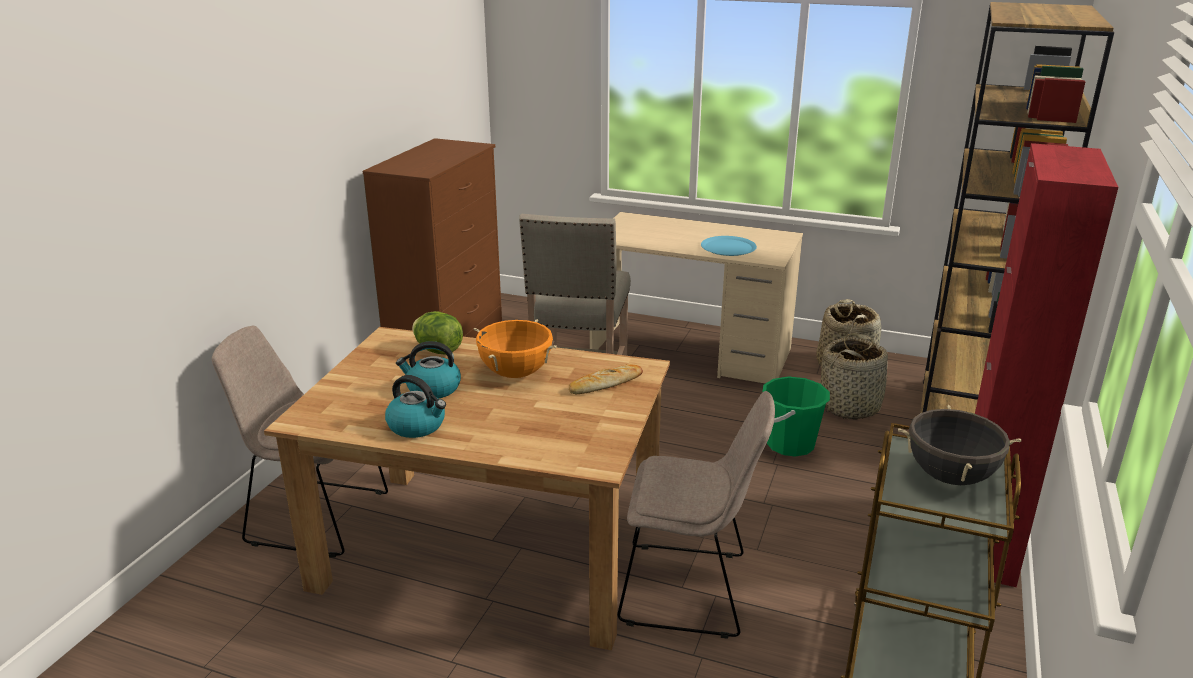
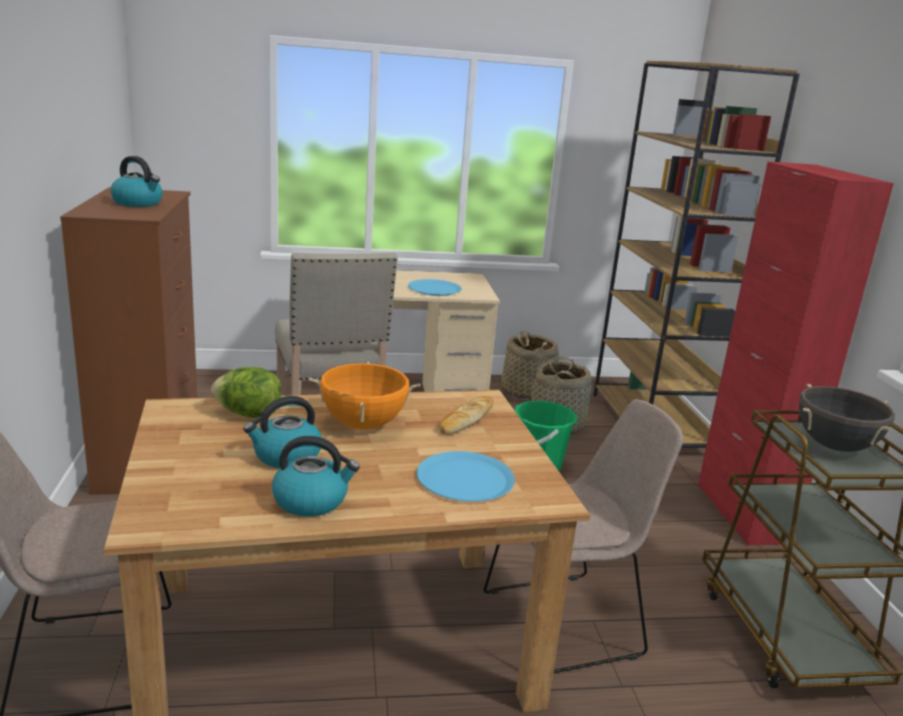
camera: 30 degrees left, 5 degrees down
(435, 157) = (138, 203): none -> kettle
(548, 433) = (465, 478): none -> blue plate

